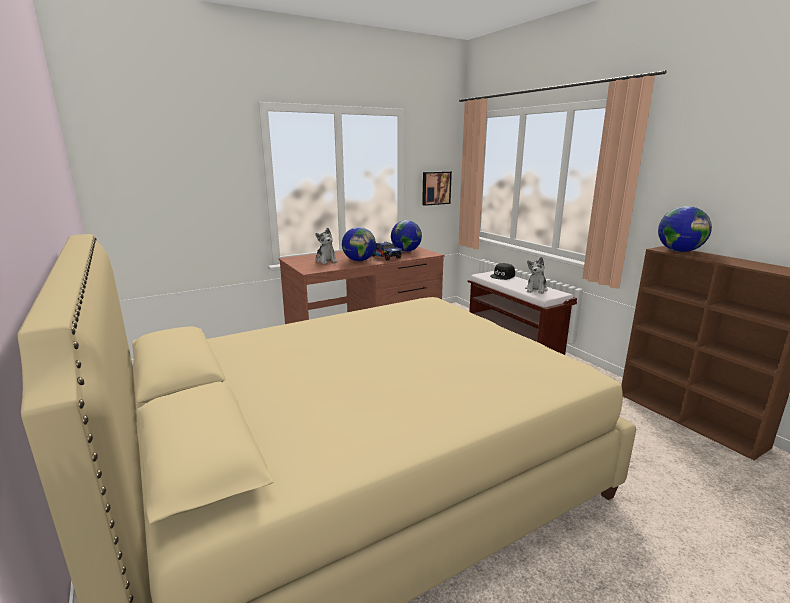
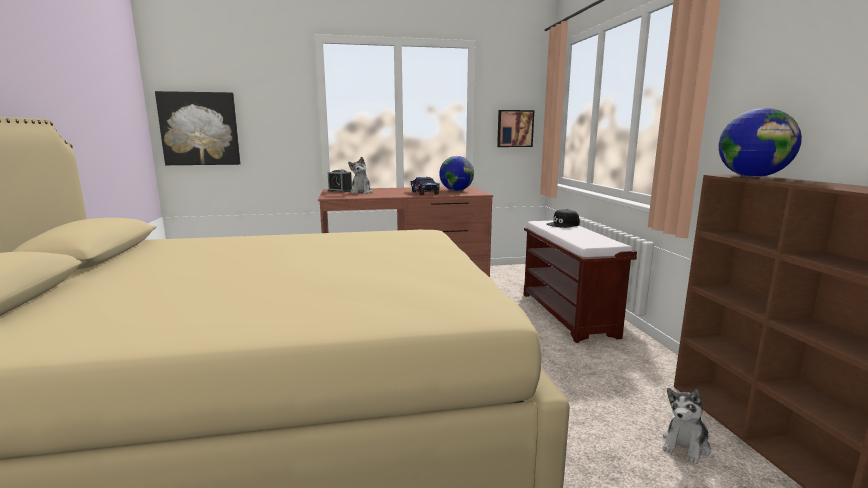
camera: 20 degrees right, 5 degrees down
(140, 204) = (200, 129): none -> picture
(302, 260) = (340, 191): none -> alarm clock
(359, 260) = (393, 194): globe -> none
(536, 290) = (587, 238): plush toy -> plush toy (685, 445)

